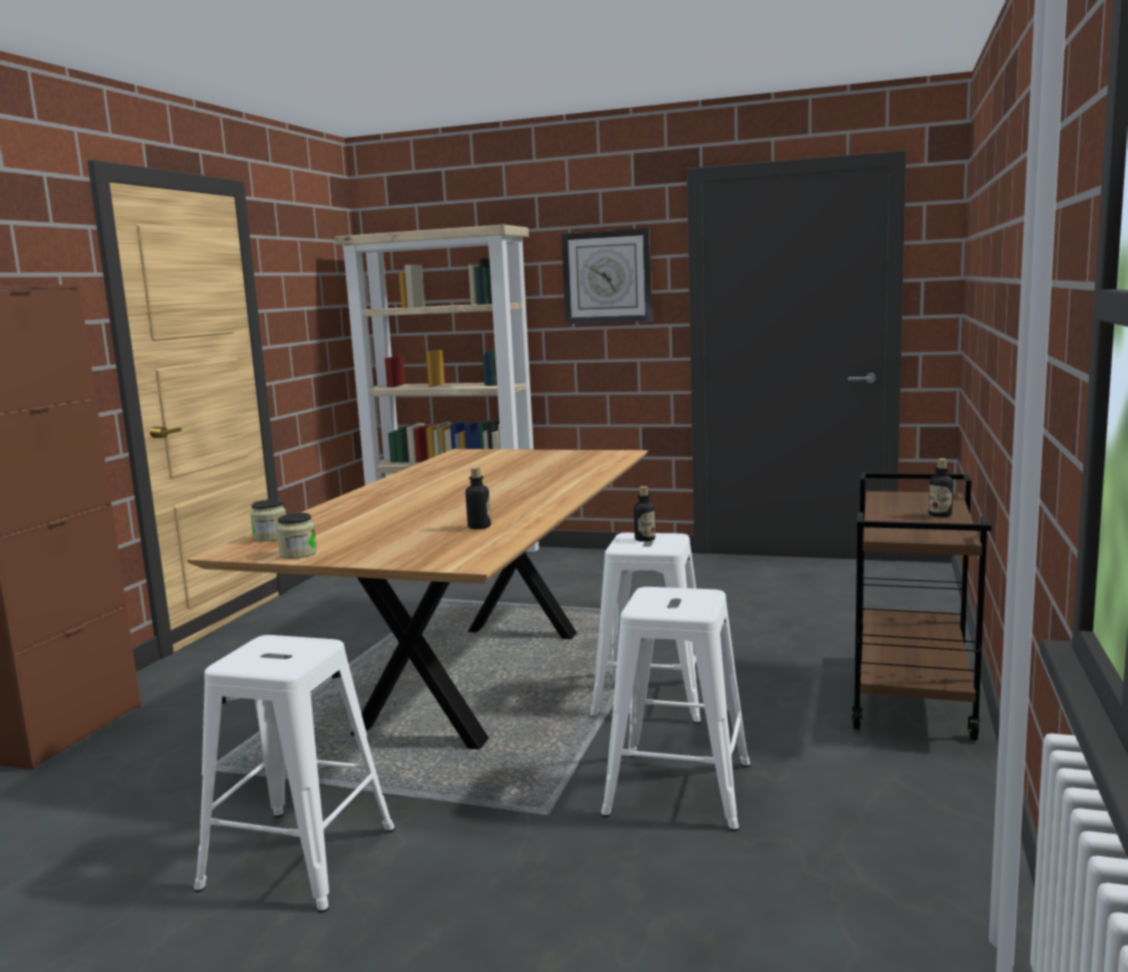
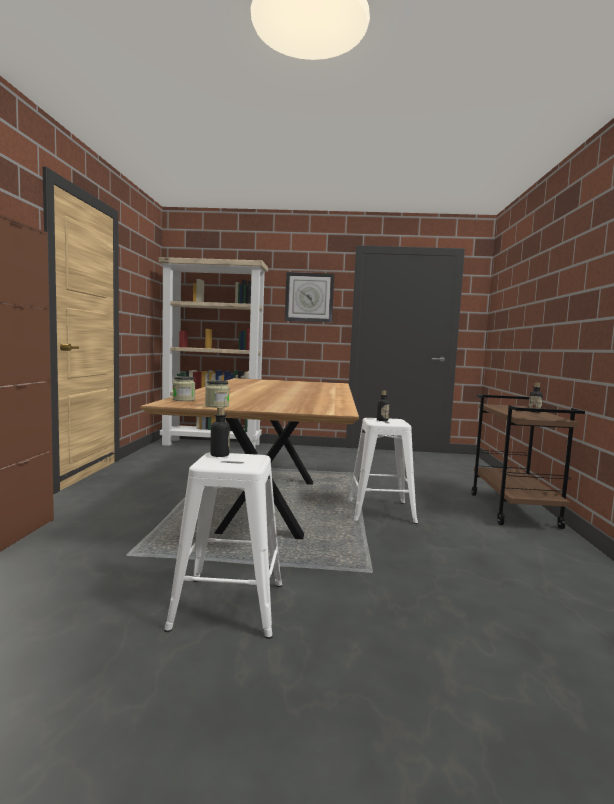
camera: 15 degrees left, 5 degrees down
(479, 527) = (313, 401): bottle -> bottle (219, 455)
(680, 789) = (436, 556): white stool -> none

